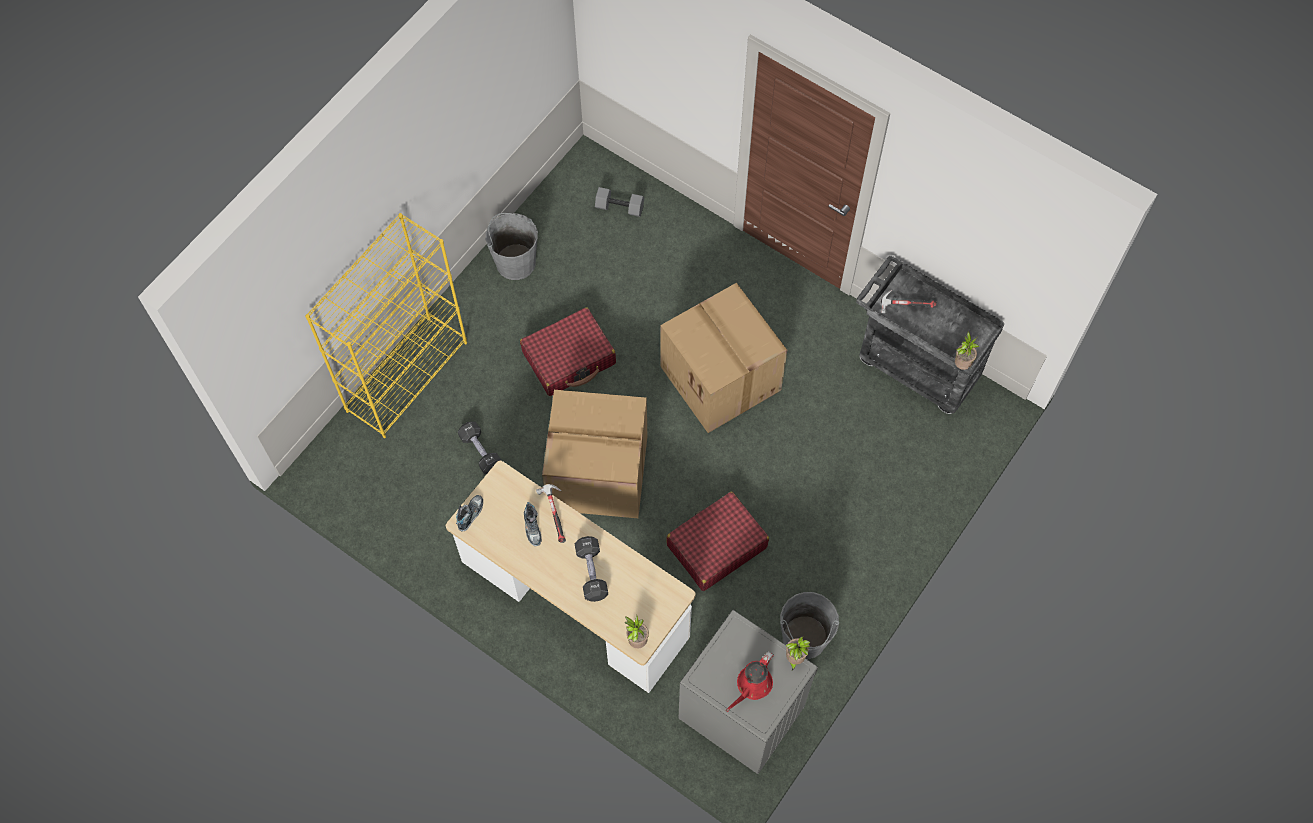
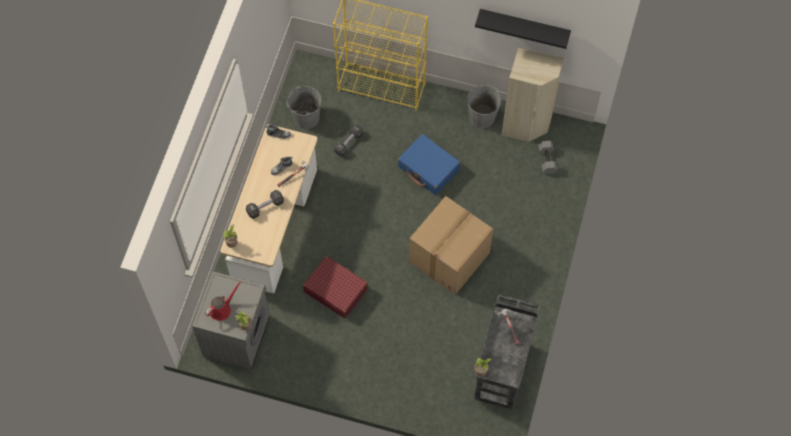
camera: 70 degrees right, 0 degrees up
(489, 87) = (524, 25): none -> black shelf
(552, 212) = (526, 124): none -> beige cabinet
(569, 358) = (428, 168): red suitcase -> blue suitcase
(596, 474) = (358, 209): cardboard box -> none
(752, 686) = (222, 309): red watering can -> red watering can turned 120 degrees clockwise
(804, 638) = (294, 357): grey bucket -> grey bucket (306, 117)

